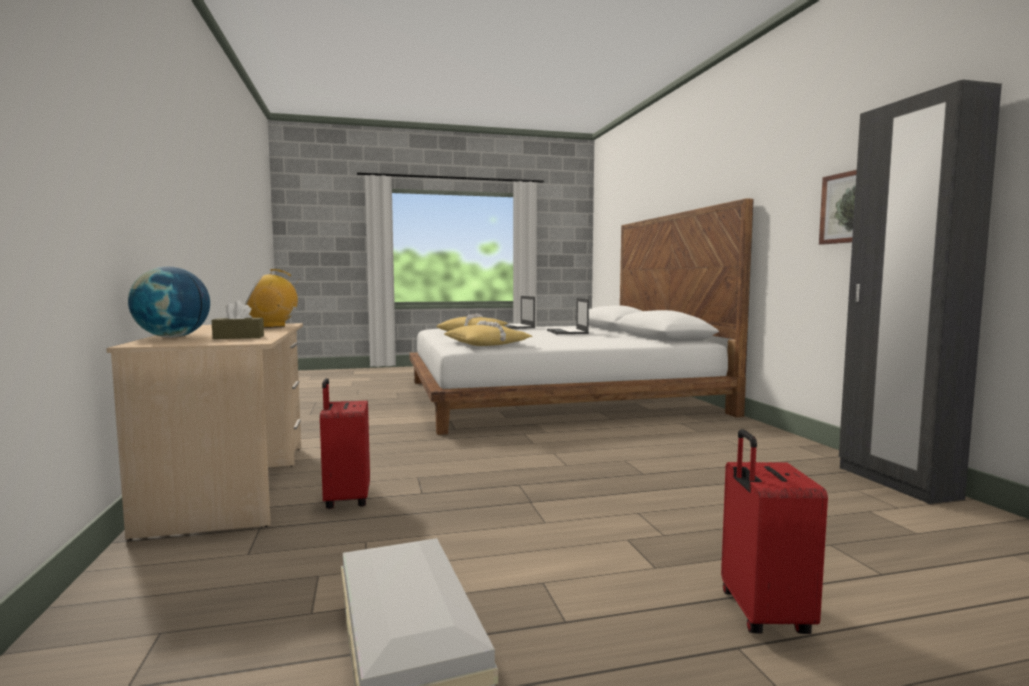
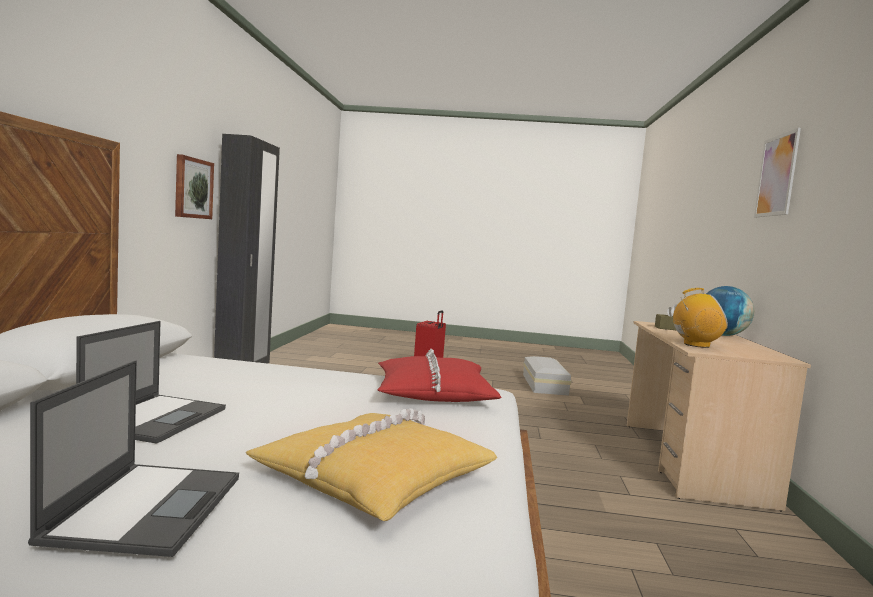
camera: 160 degrees left, 0 degrees up
(126, 108) = (776, 175): none -> picture
(346, 500) = (589, 432): red suitcase -> none
(487, 344) = (433, 393): yellow pillow -> red pillow

